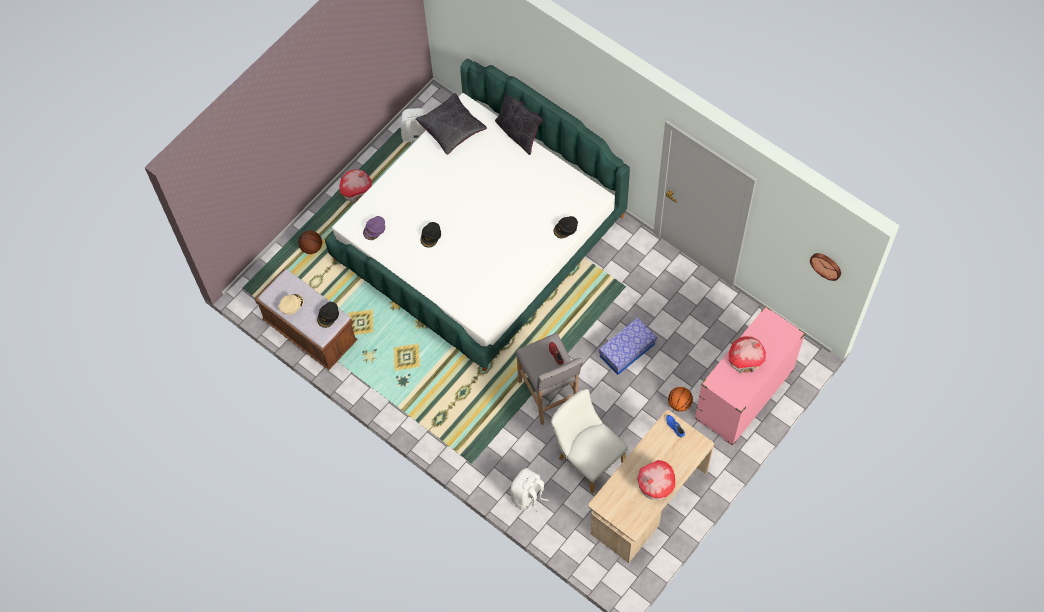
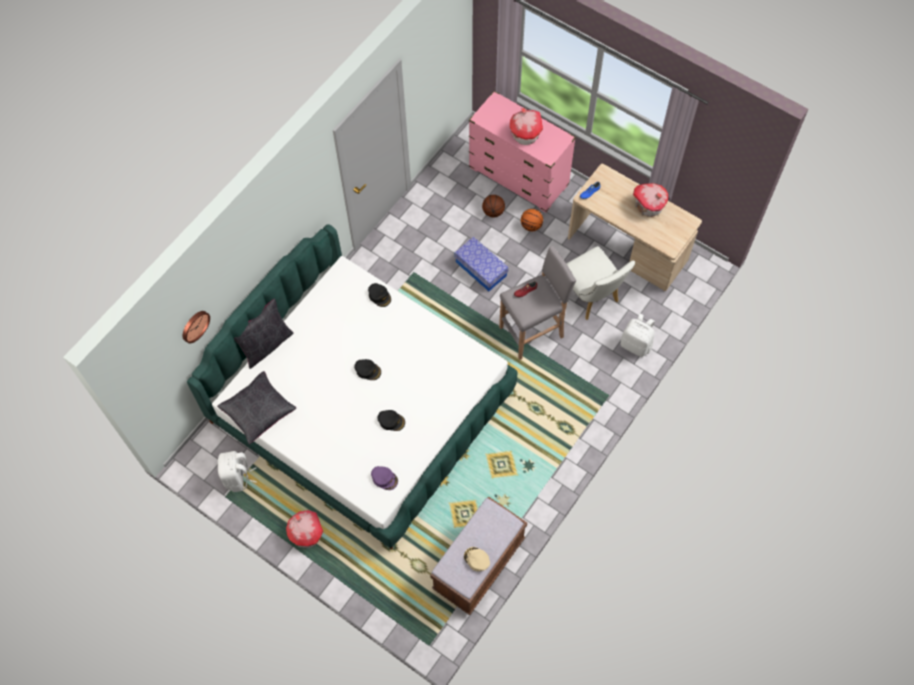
camera: 95 degrees left, 0 degrees up
(312, 247) = (376, 575): basketball -> basketball (493, 211)
(328, 316) = (487, 519): black cap -> black cap (368, 370)
(587, 457) = (591, 297): white chair -> white chair turned 75 degrees counterclockwise
(826, 265) = (456, 42): wall clock -> wall clock (194, 325)

